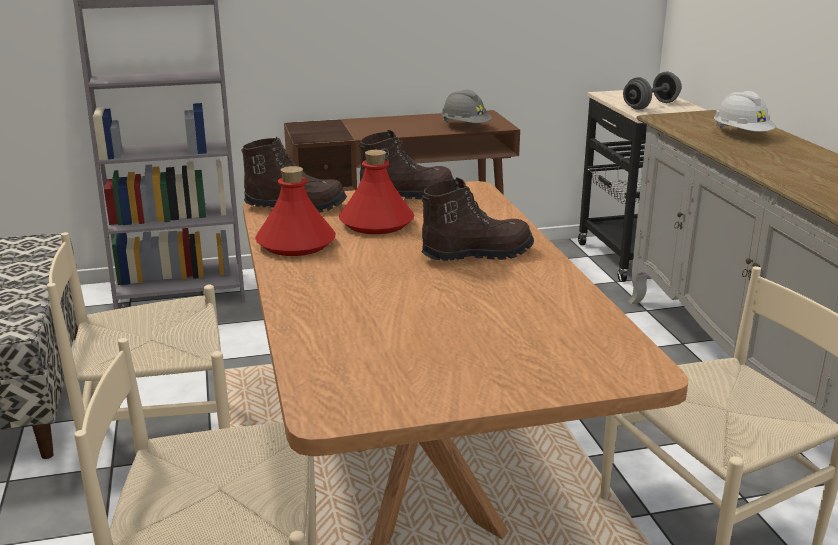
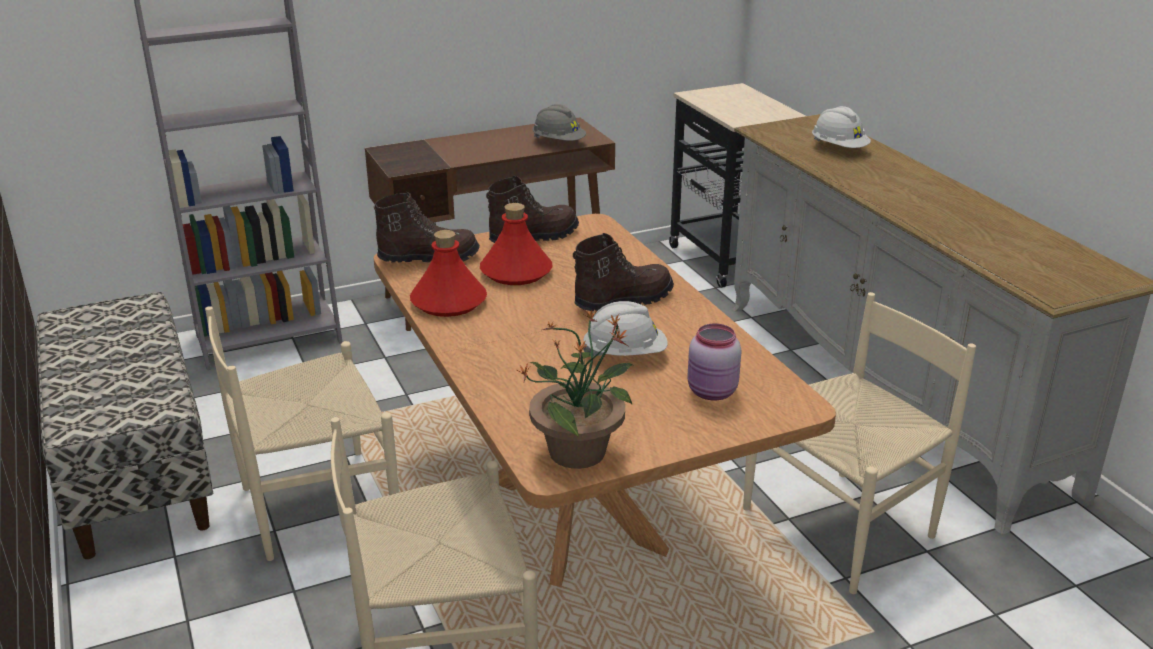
camera: 10 degrees left, 5 degrees up
(368, 395) = (579, 451): none -> potted plant
(460, 303) = (625, 354): none -> white hard hat
(545, 348) = (712, 393): none -> pink jar
(650, 105) = (741, 108): grey dumbbell -> none

